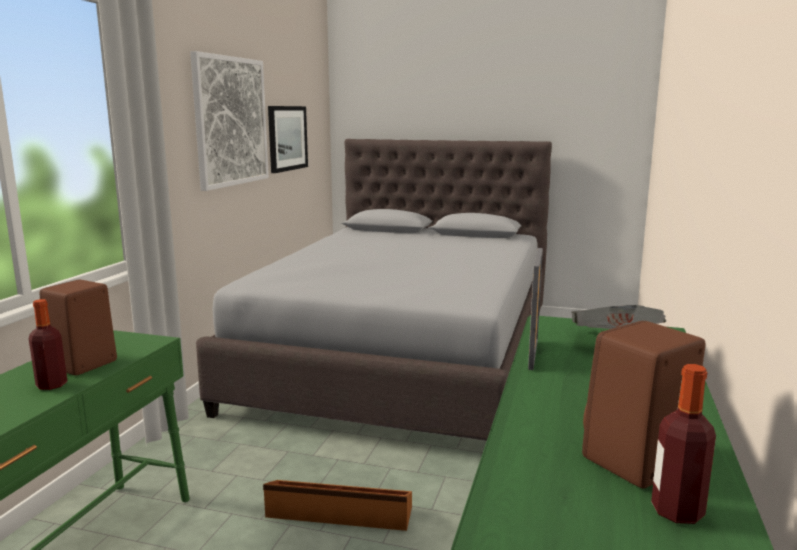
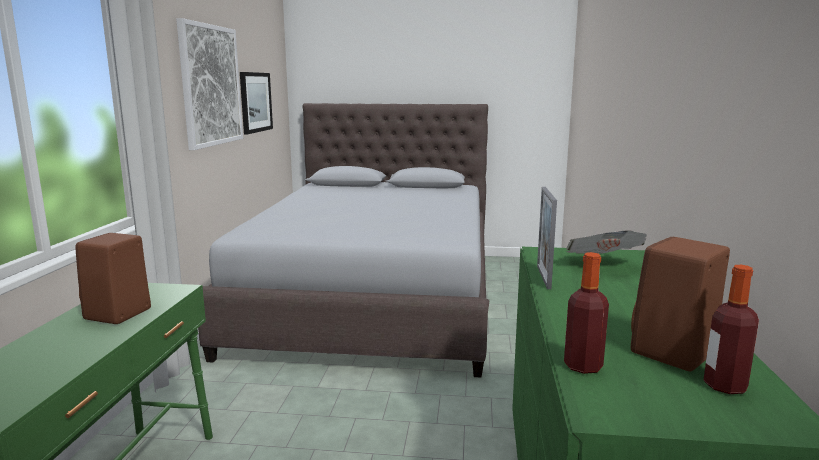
camera: 10 degrees left, 0 degrees up
(51, 385) = (96, 334): bottle -> bottle (583, 366)
(339, 513) = (356, 434): brown storage box -> none

